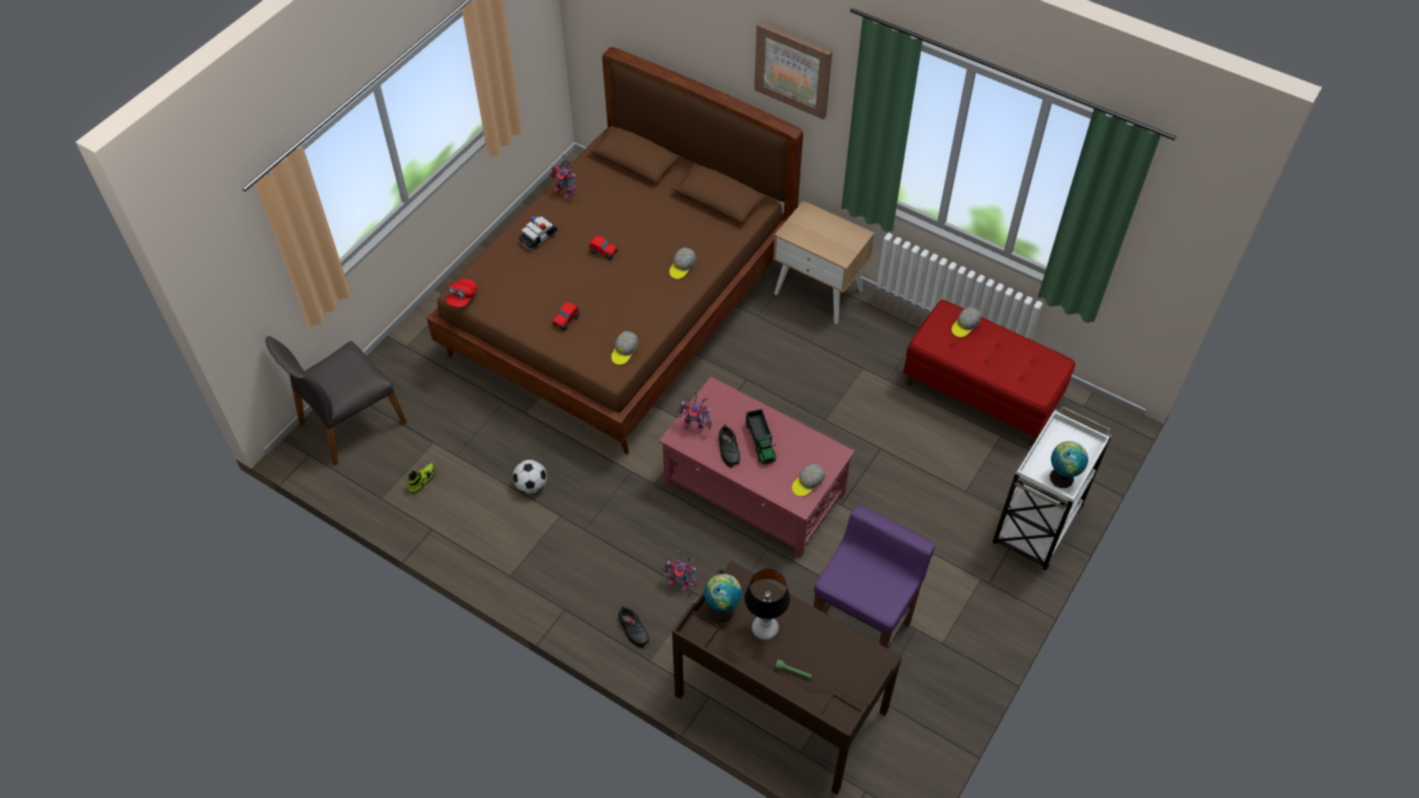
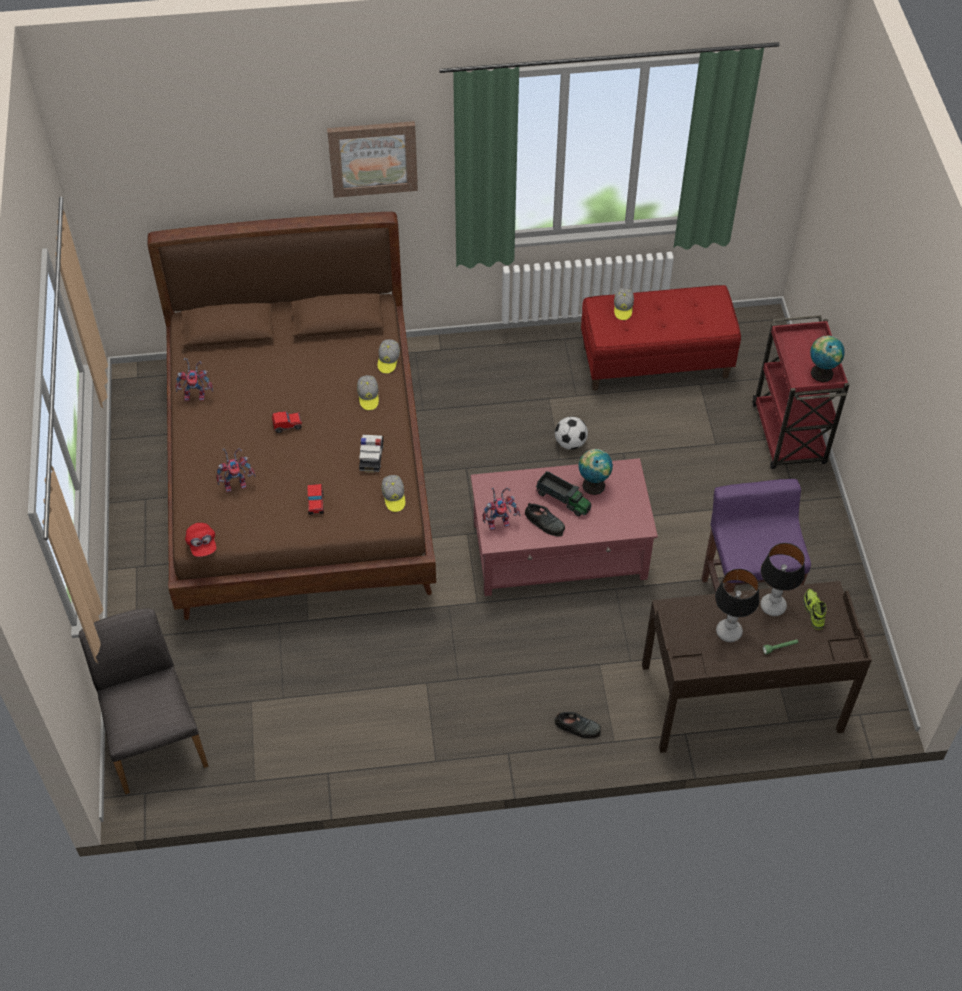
camera: 40 degrees left, 0 degrees up
(350, 423) = (155, 738): grey chair -> grey chair turned 150 degrees clockwise
(422, 480) = (275, 739): shoe -> shoe (813, 612)
(531, 485) = (376, 676): football -> football (570, 443)
(538, 238) = (215, 450): toy car -> toy car (371, 457)
(681, 582) = (577, 663): toy robot -> toy robot (237, 483)
(723, 608) = (684, 640): globe -> globe (593, 484)
(807, 483) = (631, 507): cap -> cap (388, 360)
(819, 291) = (453, 358): beige nightstand -> none
(822, 635) = (772, 606): none -> table lamp
(1036, 527) = (789, 436): white cart -> red cart

